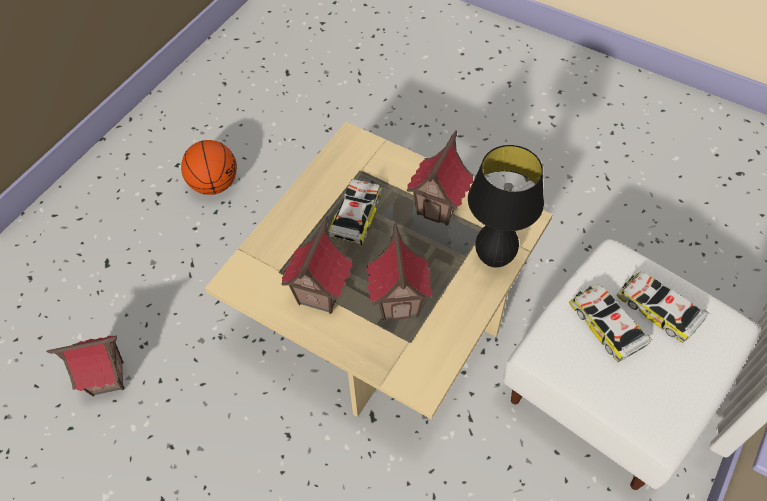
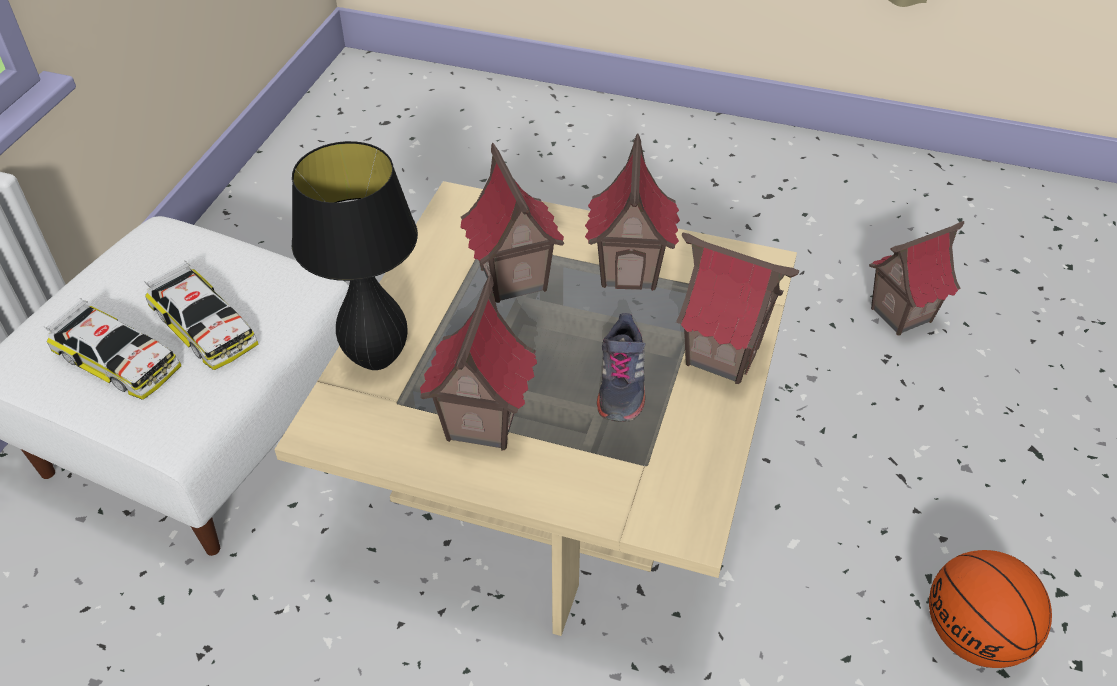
camera: 165 degrees right, 10 degrees down
(292, 222) = (722, 355): none -> toy house
(356, 215) = (621, 383): toy car -> grey shoe

